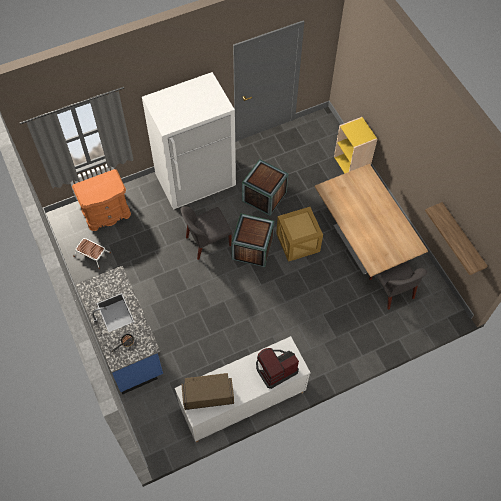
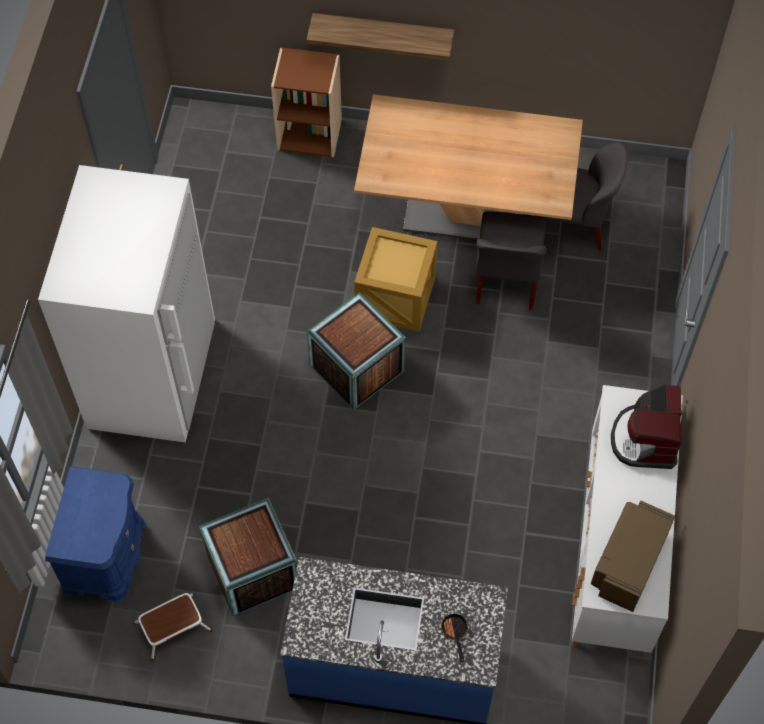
camera: 55 degrees left, 0 degrees up
(107, 214) = (108, 554): orange nightstand -> blue nightstand
(207, 242) = (291, 427): grey chair -> grey chair (506, 279)
(264, 196) = (271, 291): crate -> crate (253, 571)
(352, 163) = (310, 134): yellow bookcase -> brown bookcase
(462, 237) = (615, 55): shelf -> shelf (383, 31)

